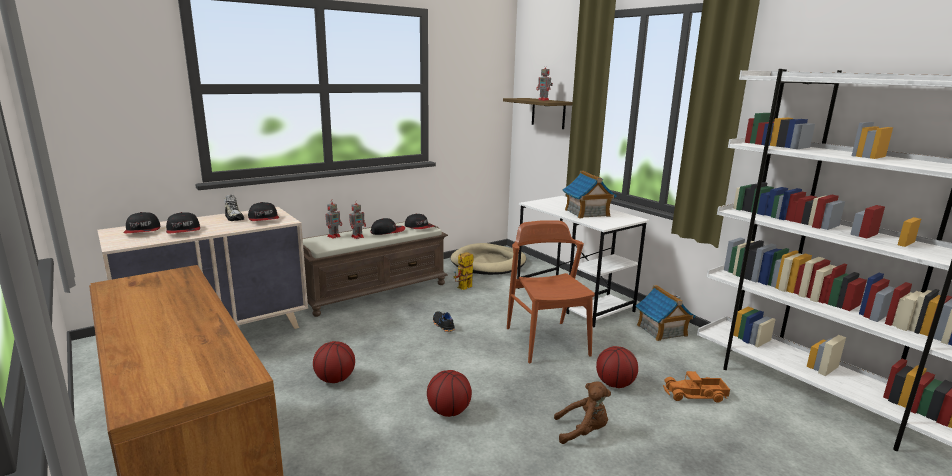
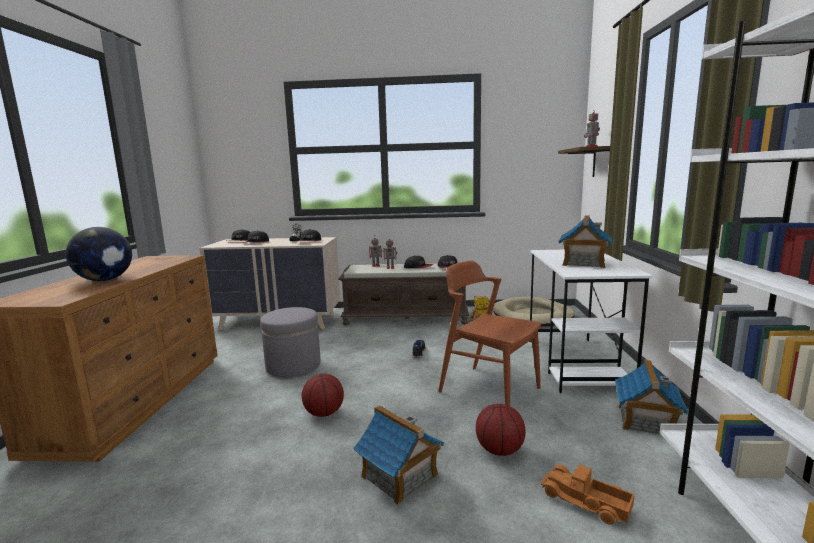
camera: 40 degrees right, 5 degrees down
(187, 333) = (105, 280): none -> globe
(335, 379) = (293, 365): basketball -> grey ottoman
(546, 341) = (489, 389): brown chair -> brown chair turned 75 degrees counterclockwise
(583, 431) = (399, 476): brown plush toy -> toy house

